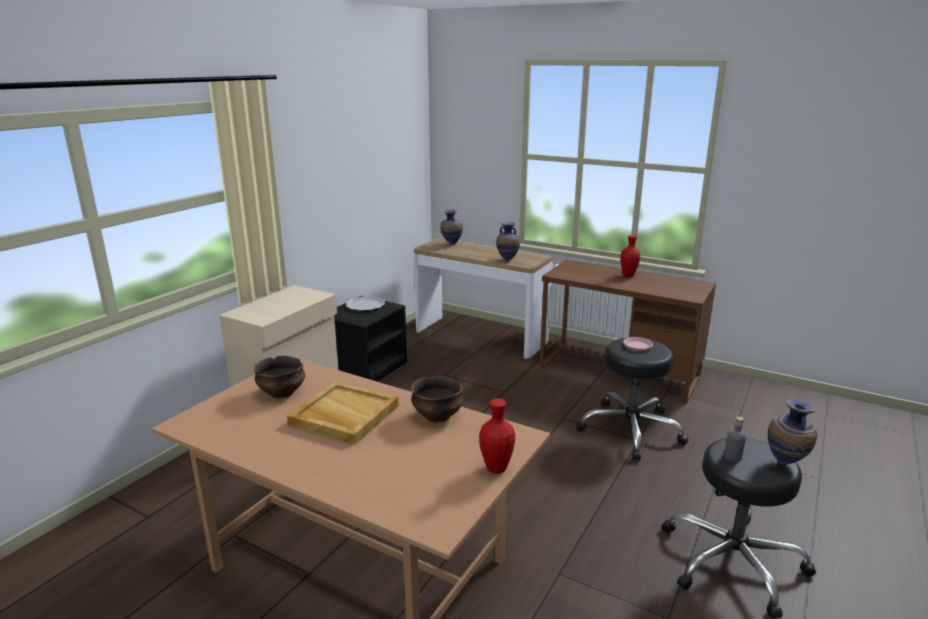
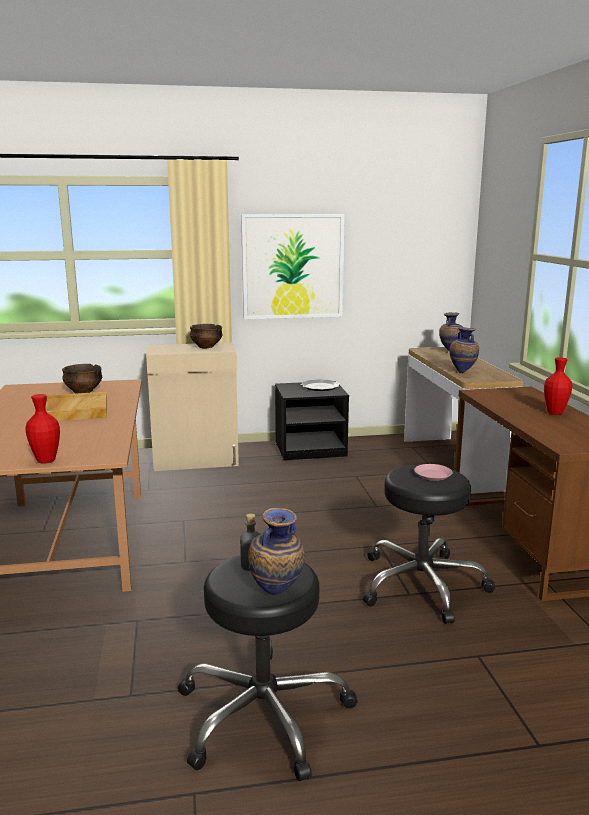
camera: 50 degrees right, 5 degrees down
(318, 190) = (292, 266): none -> picture
(437, 416) = (105, 429): bowl -> bowl (206, 347)

